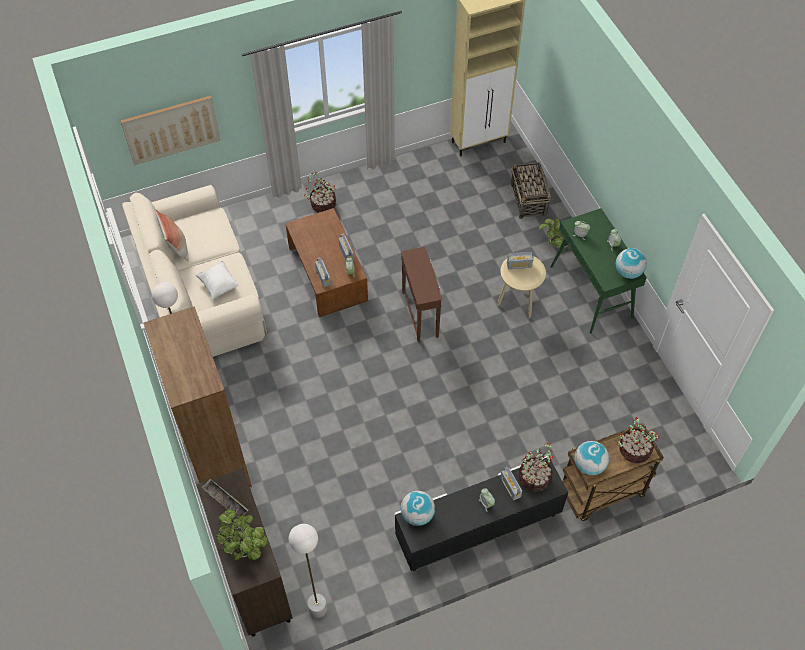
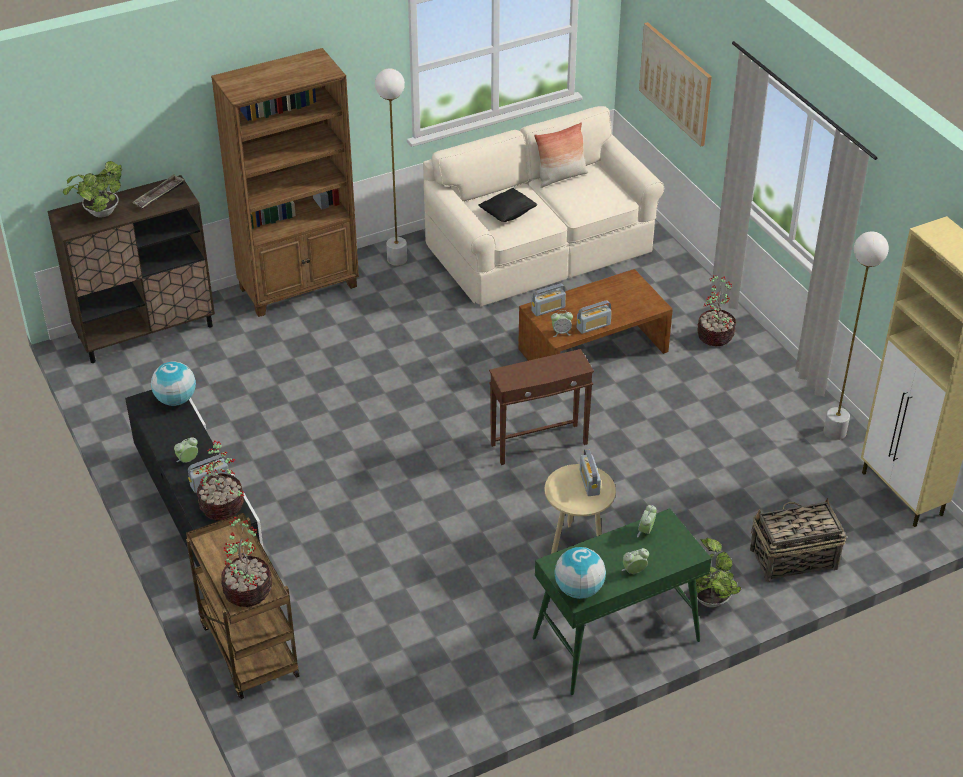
camera: 85 degrees right, 15 degrees down
(218, 285) = (508, 214): white pillow -> black pillow
(318, 609) = (104, 383): white floor lamp -> white floor lamp (835, 432)
(589, 465) = (224, 541): globe -> none

